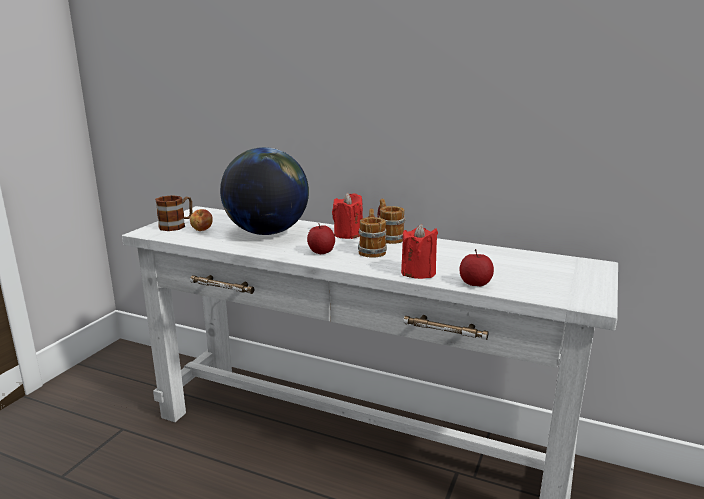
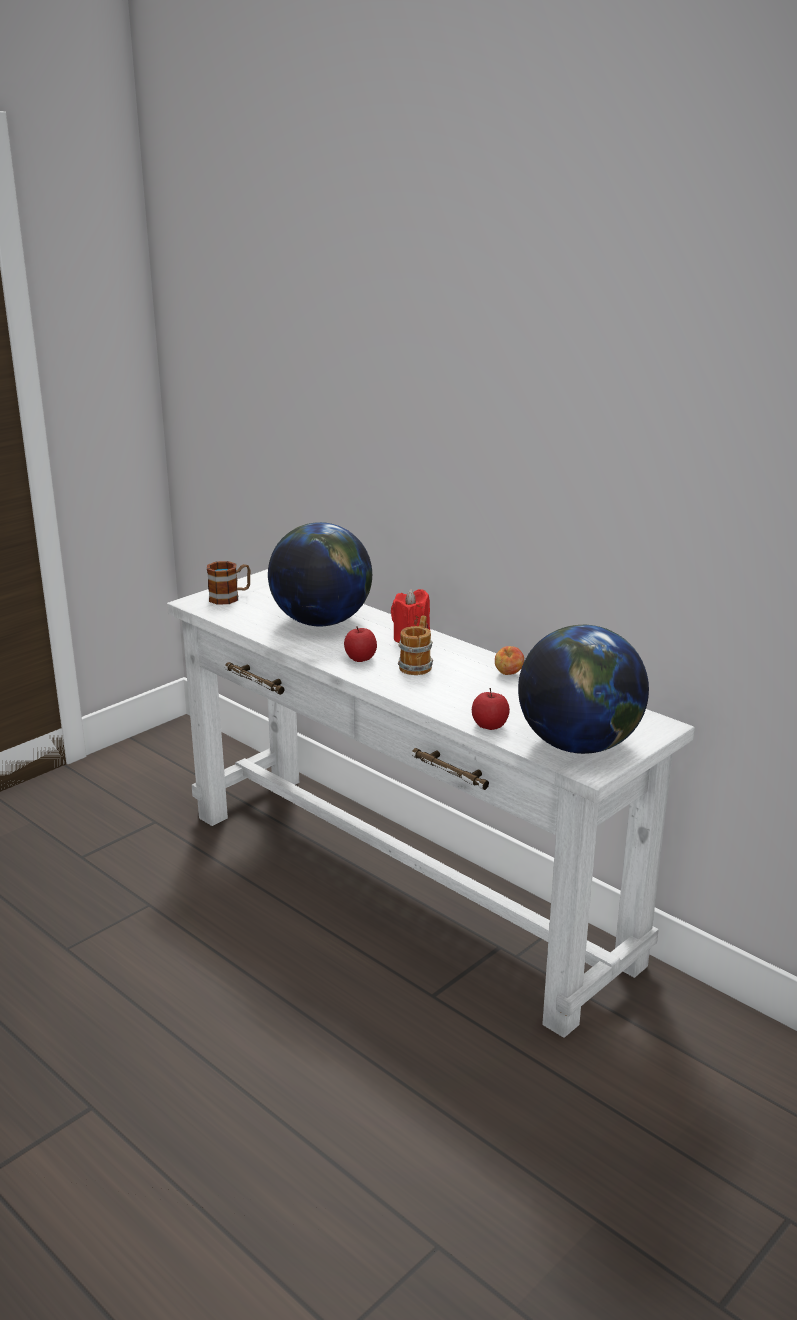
camera: 20 degrees right, 5 degrees up
(202, 231) = (252, 609): apple -> apple (508, 674)
(388, 238) = (453, 650): mug -> none
(418, 273) = (441, 702): red candle -> none
(559, 286) = (579, 745): none -> globe

